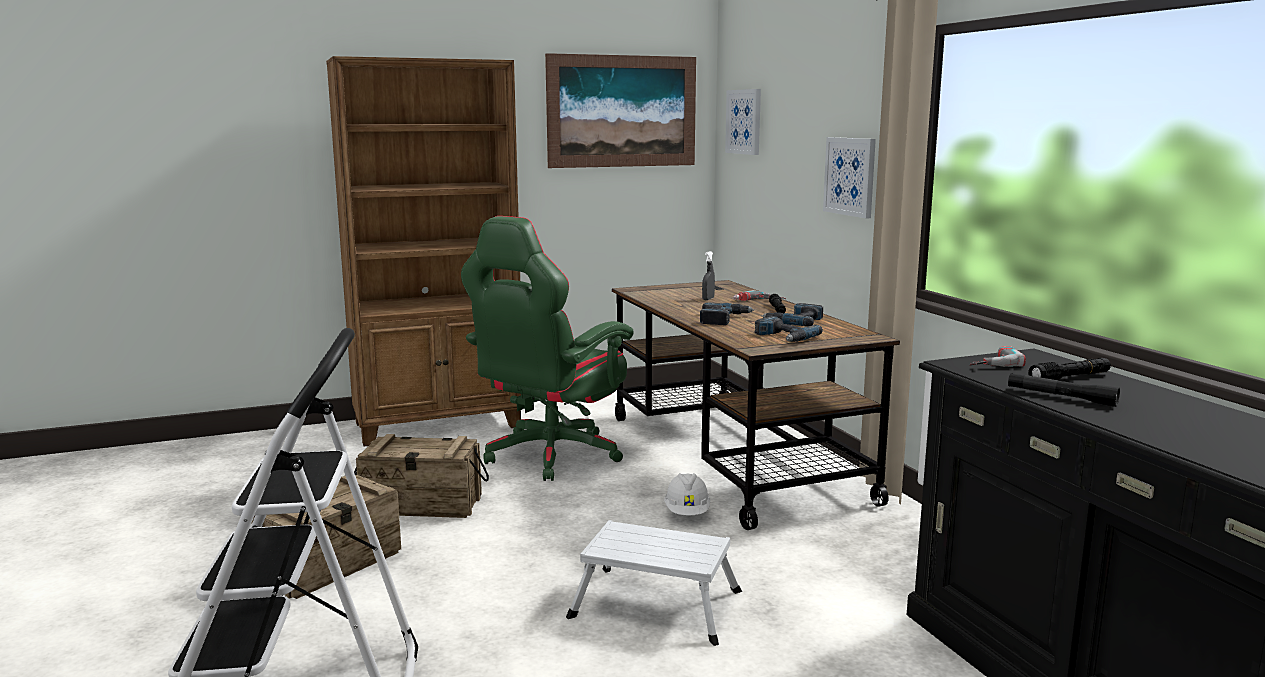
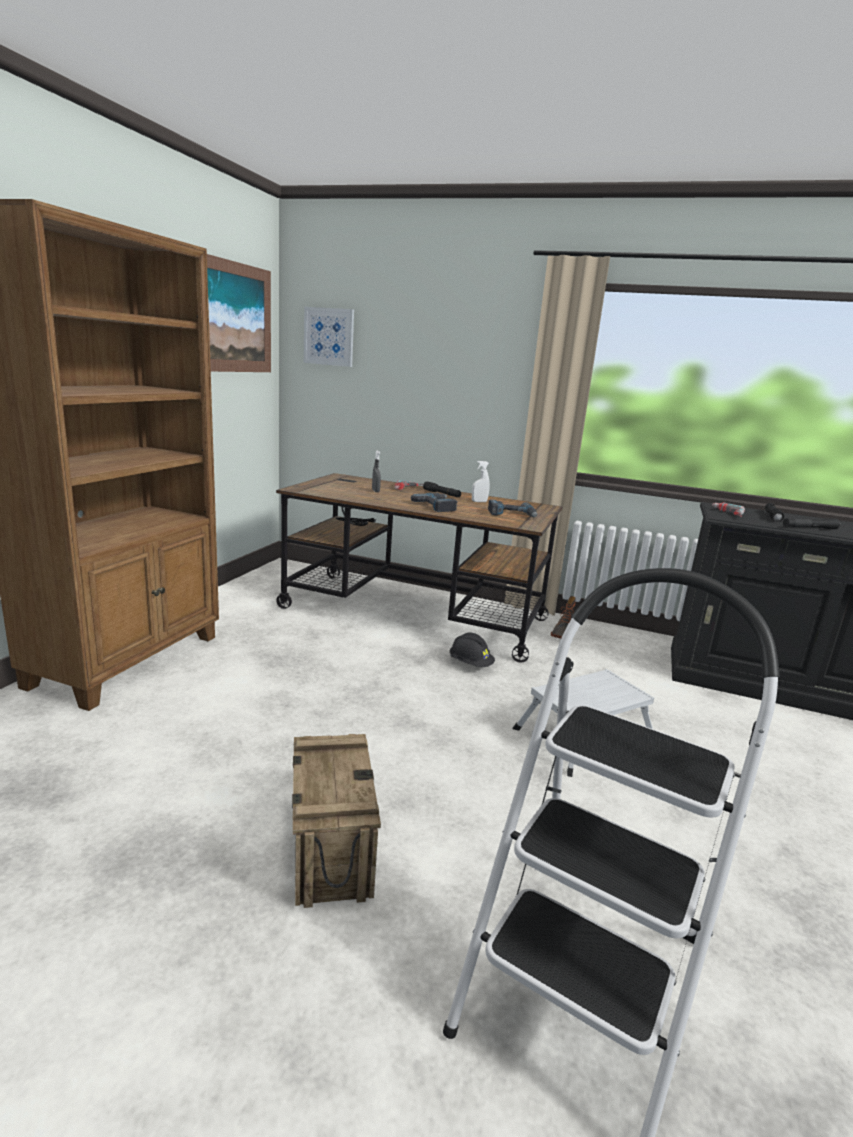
camera: 50 degrees left, 5 degrees up
(422, 505) = (282, 743): crate -> none
(552, 454) = (293, 653): green office chair -> none
(687, 513) = (470, 664): white hard hat -> black hard hat
(795, 321) = (479, 501): power drill -> white spray bottle
(850, 176) = (478, 388): picture -> none
(874, 524) = (561, 633): none -> boot

